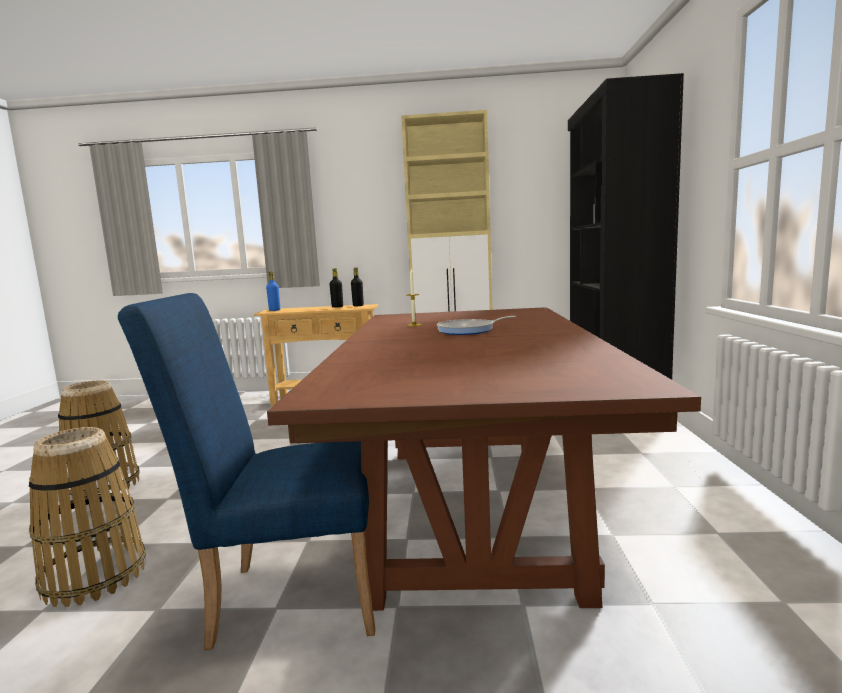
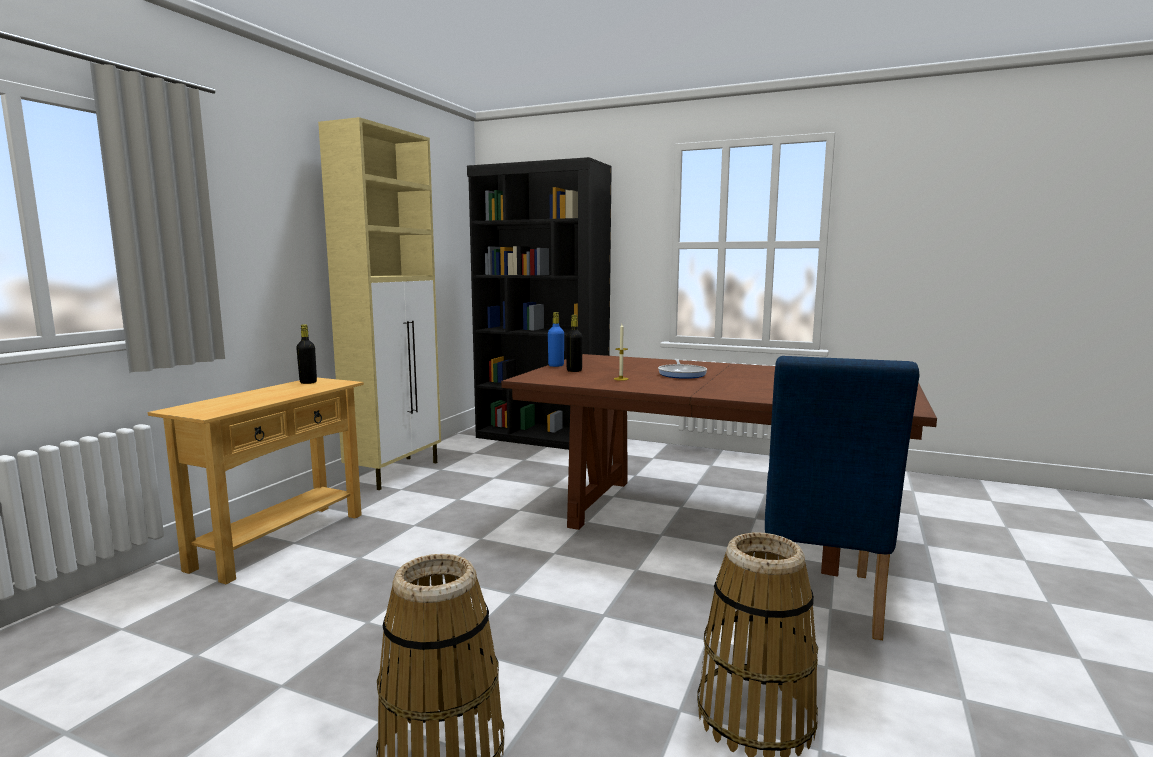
camera: 70 degrees left, 0 degrees up
(274, 310) = (202, 410): blue bottle -> blue bottle (556, 365)
(337, 307) = (286, 388): black bottle -> black bottle (574, 370)

